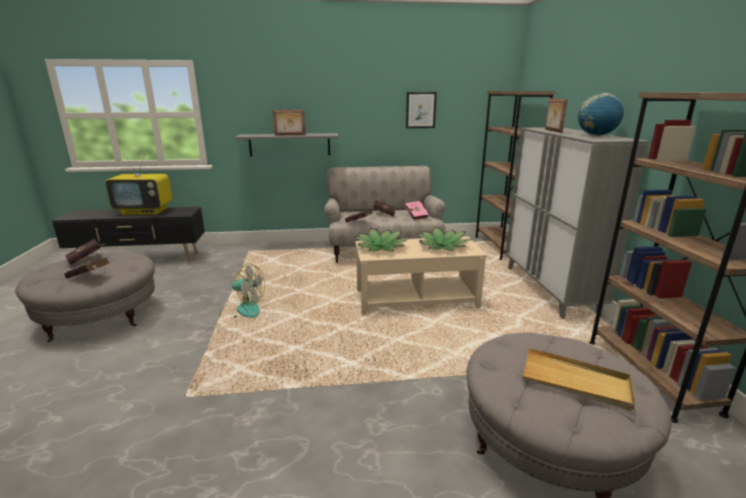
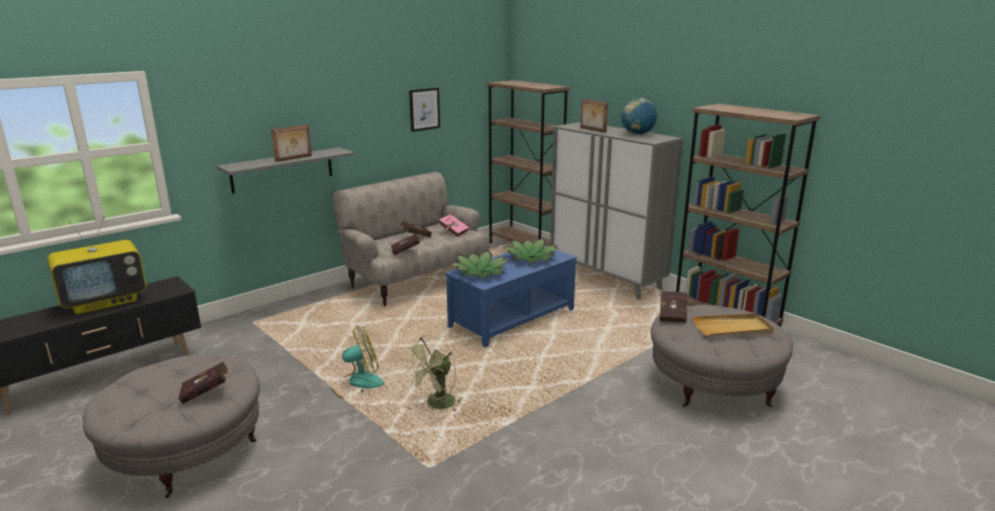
camera: 35 degrees left, 0 degrees up
(87, 259) = (146, 379): red book -> red book (673, 315)
(265, 347) = (436, 405): none -> green fan
(416, 299) = (512, 318): beige coffee table -> blue coffee table

